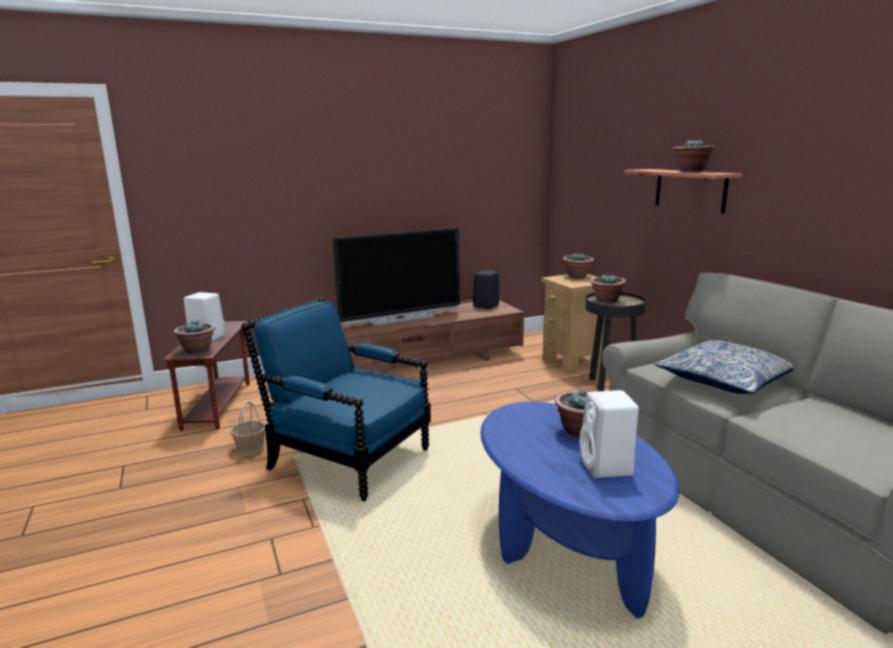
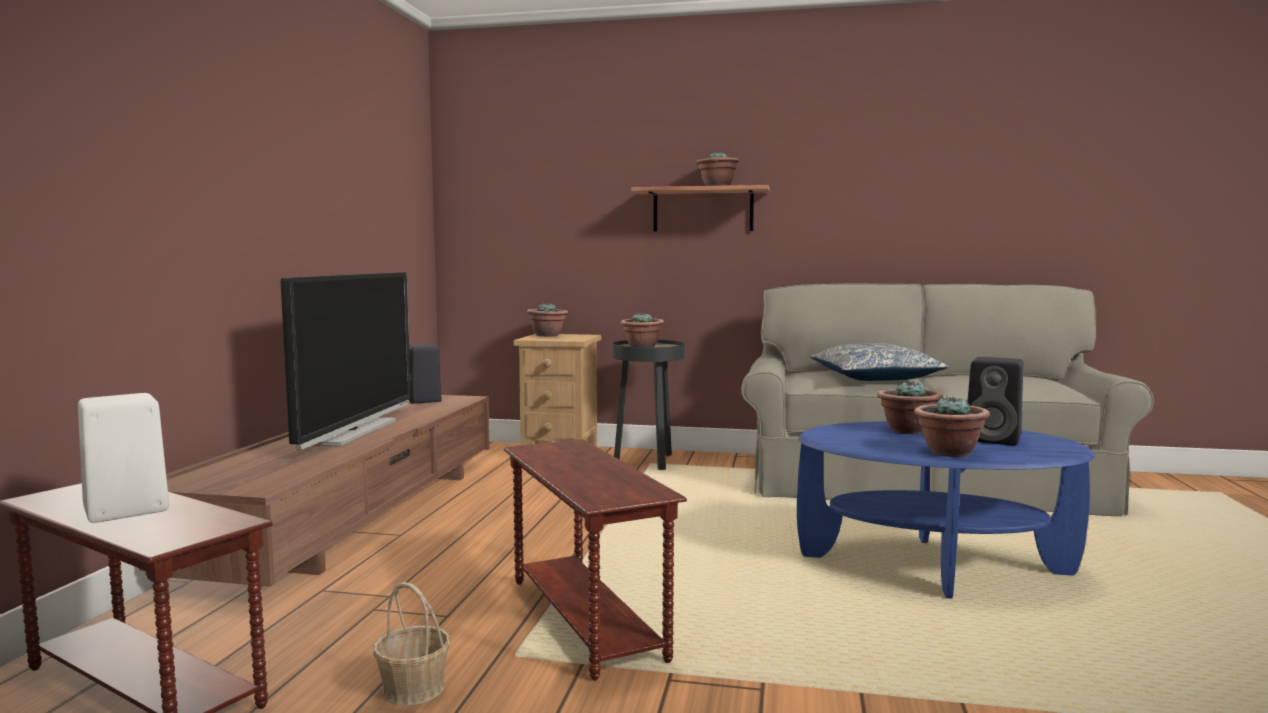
camera: 55 degrees left, 10 degrees down
(197, 351) = (192, 525): potted plant -> potted plant (949, 452)
(346, 456) = (584, 619): blue armchair -> brown side table
(607, 467) = (995, 439): white speaker -> black speaker

